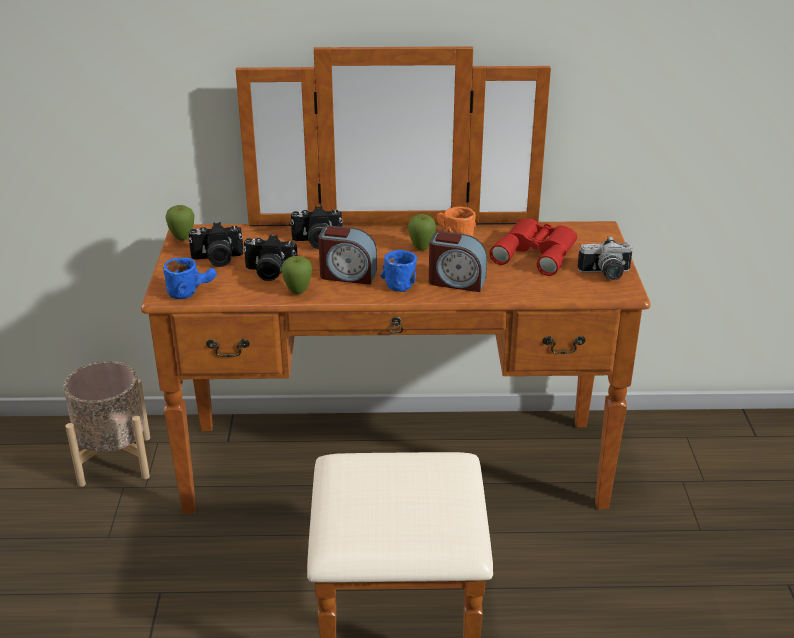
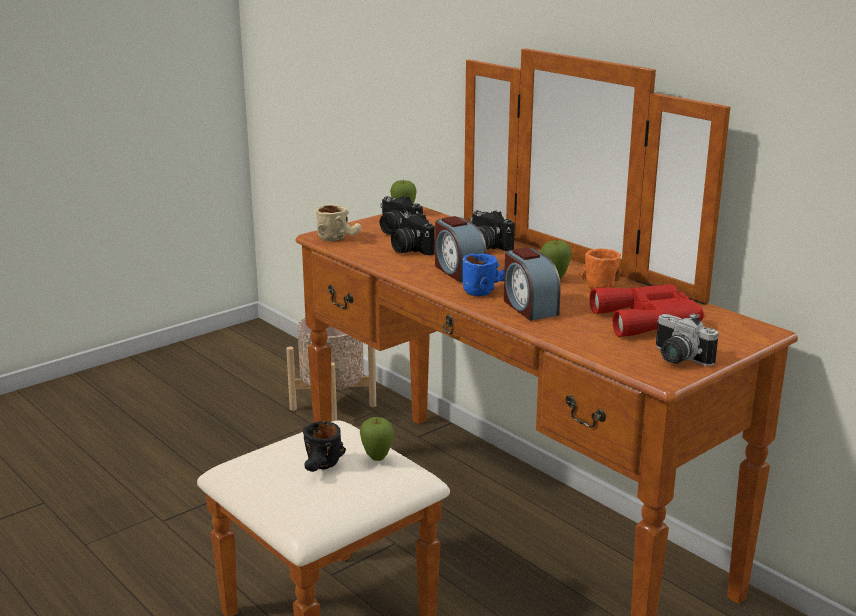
camera: 50 degrees right, 10 degrees down
(191, 290) = (340, 239): blue mug -> beige mug
(298, 292) = (400, 266): apple -> apple (377, 459)
(404, 498) = (322, 468): none -> black mug

